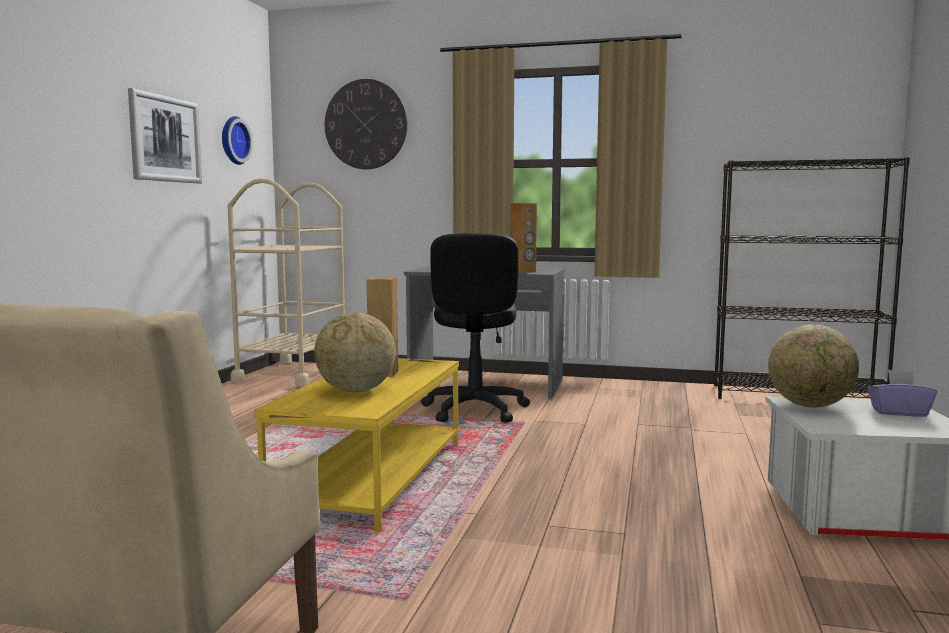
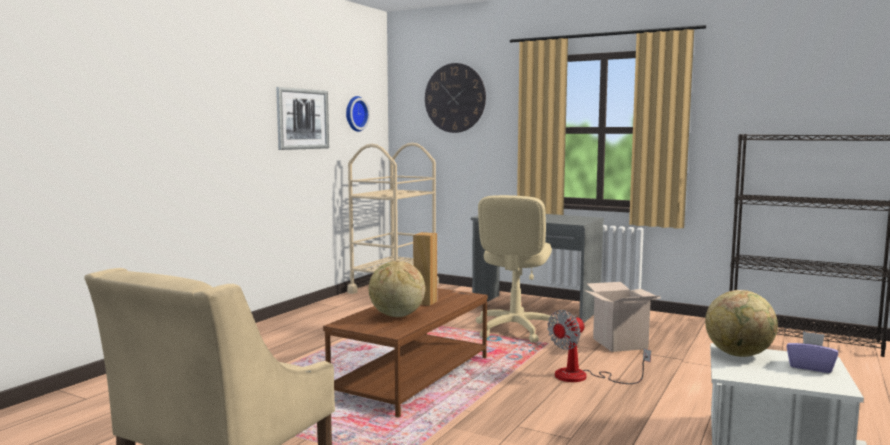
camera: 15 degrees right, 0 degrees up
(372, 477) = (413, 377): yellow coffee table -> brown coffee table
(474, 410) = (514, 330): black office chair -> beige office chair
(523, 272) = (563, 221): brown speaker -> none
(591, 457) = (583, 377): none -> fan
(609, 416) = (620, 343): none -> cardboard box

